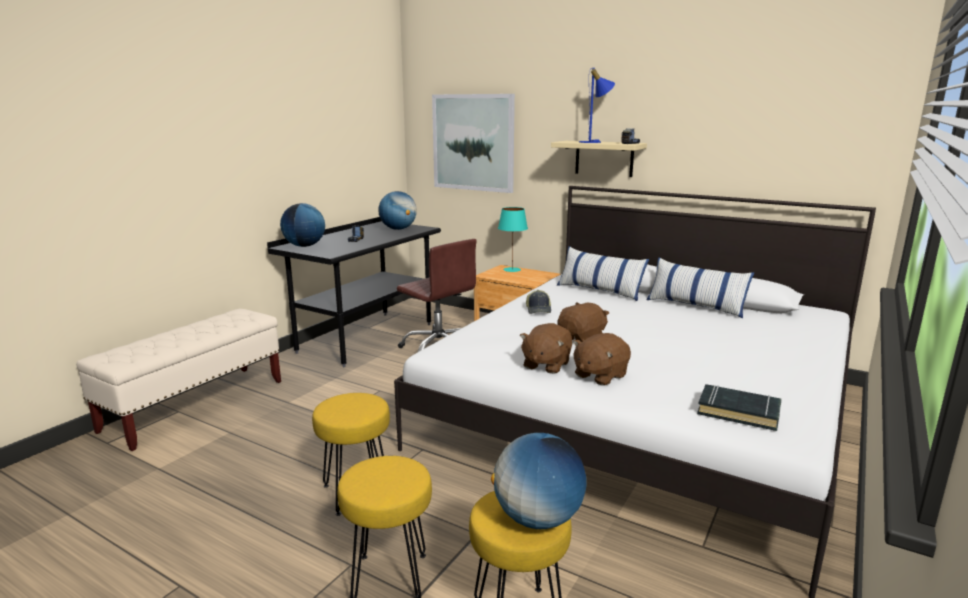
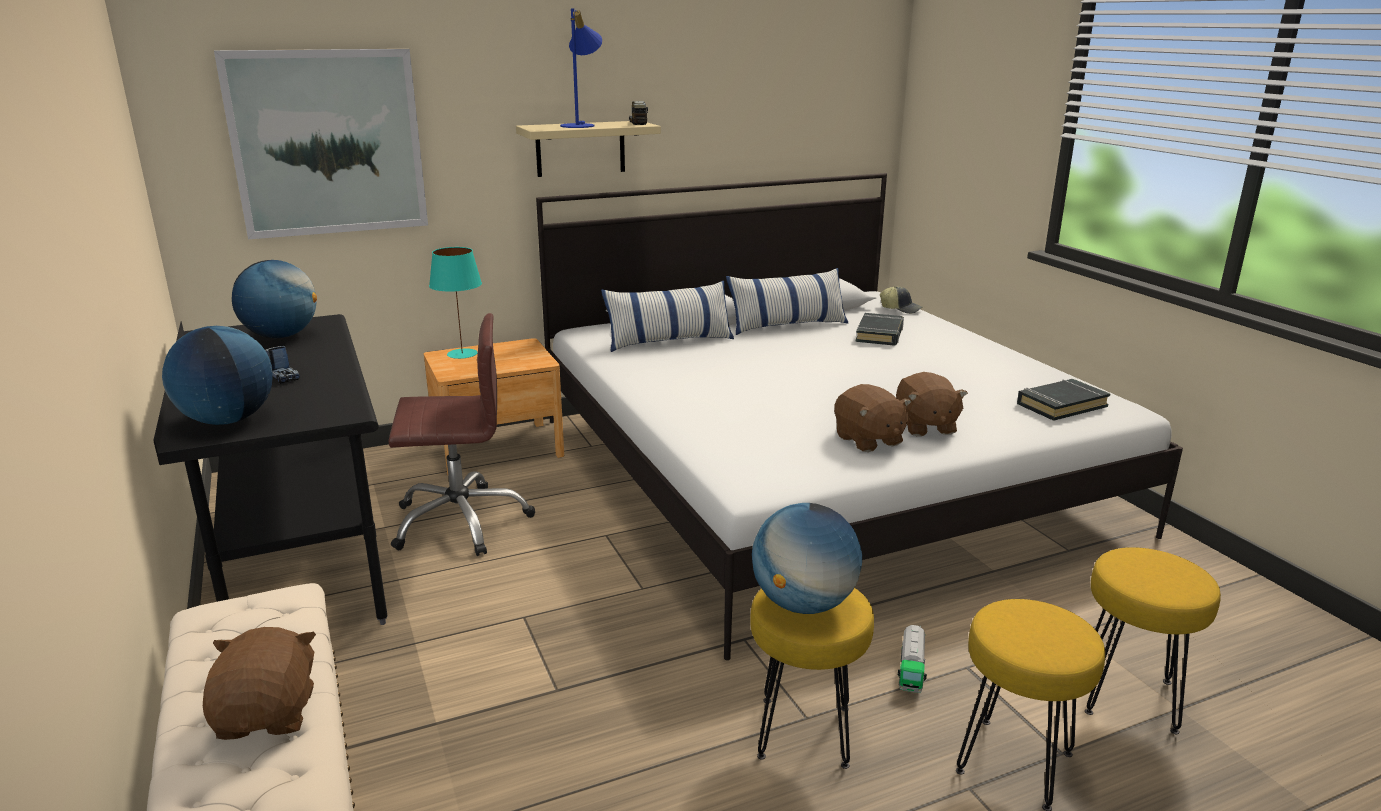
camera: 55 degrees left, 5 degrees up
(450, 512) = (911, 670): none -> toy truck
(538, 519) = (1173, 567): globe -> globe (803, 604)
(539, 310) = (686, 388): cap -> cap (901, 309)
(582, 339) = (817, 399): brown plush toy -> brown plush toy (269, 715)
(745, 330) = (880, 334): none -> black book

